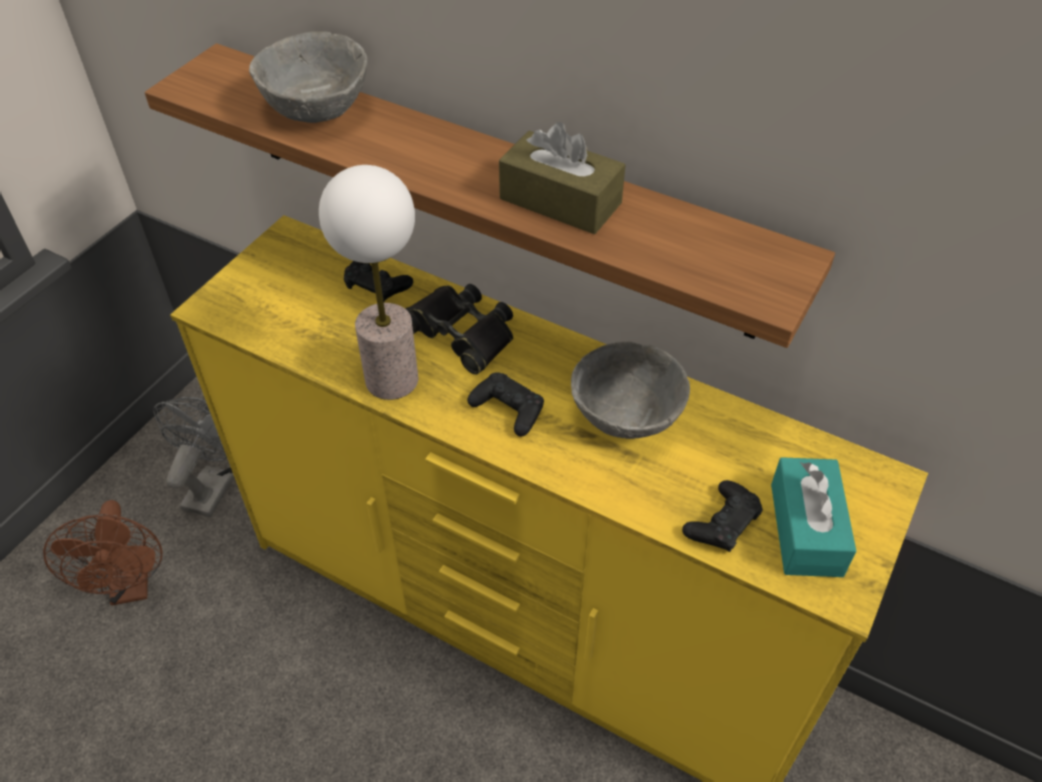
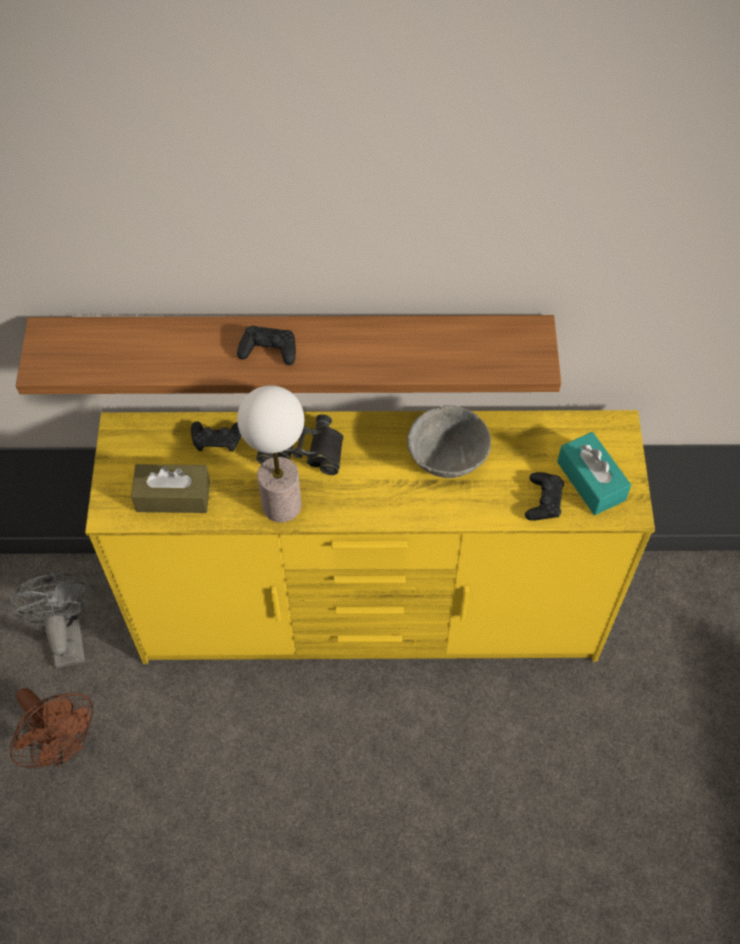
camera: 30 degrees left, 10 degrees up
(318, 109) = (158, 345): grey bowl -> none
(508, 409) = (371, 489): black game controller -> black game controller (268, 350)
(560, 201) = (374, 350): brown tissue box -> brown tissue box (173, 496)

